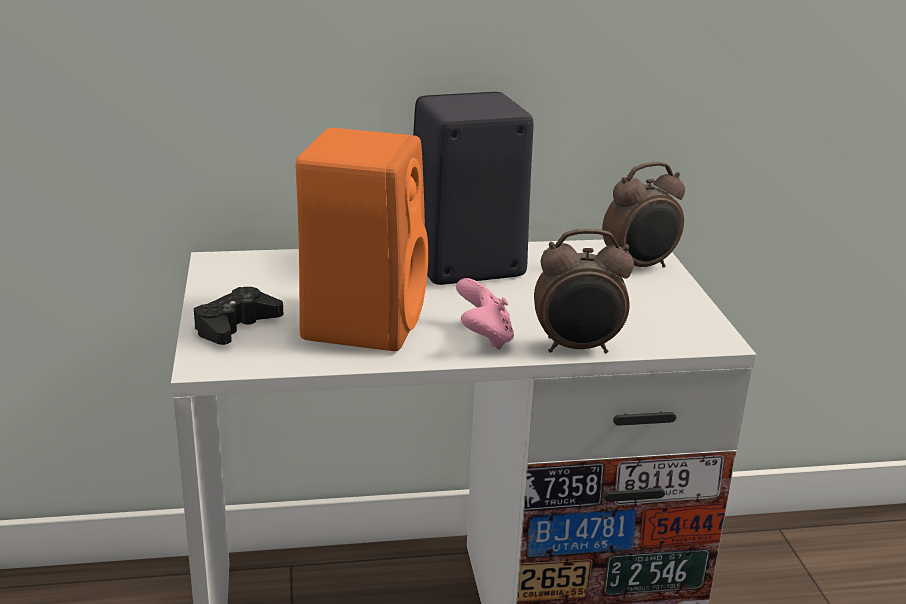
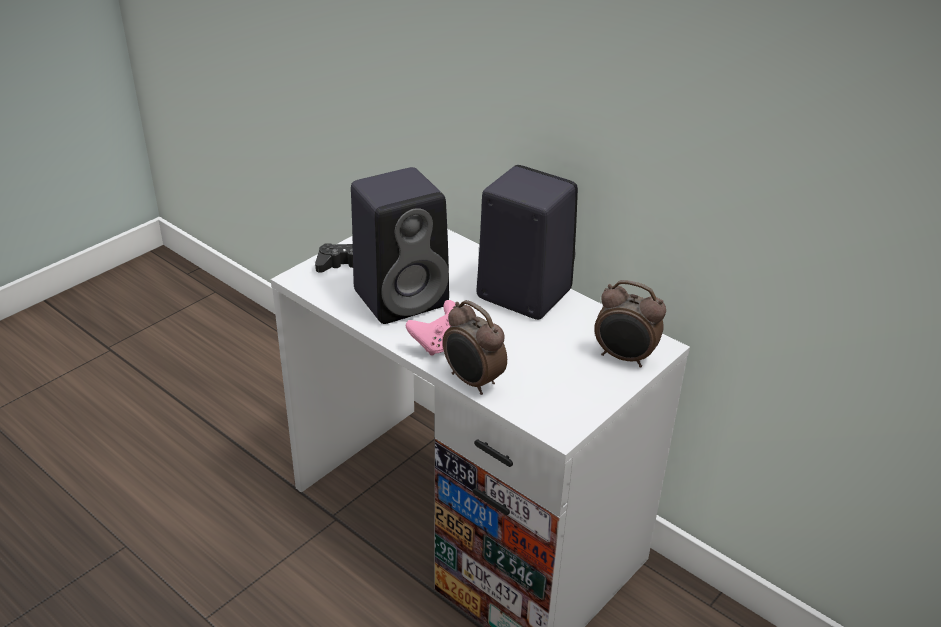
camera: 50 degrees right, 10 degrees up
(363, 320) = (403, 297): orange speaker -> black speaker

